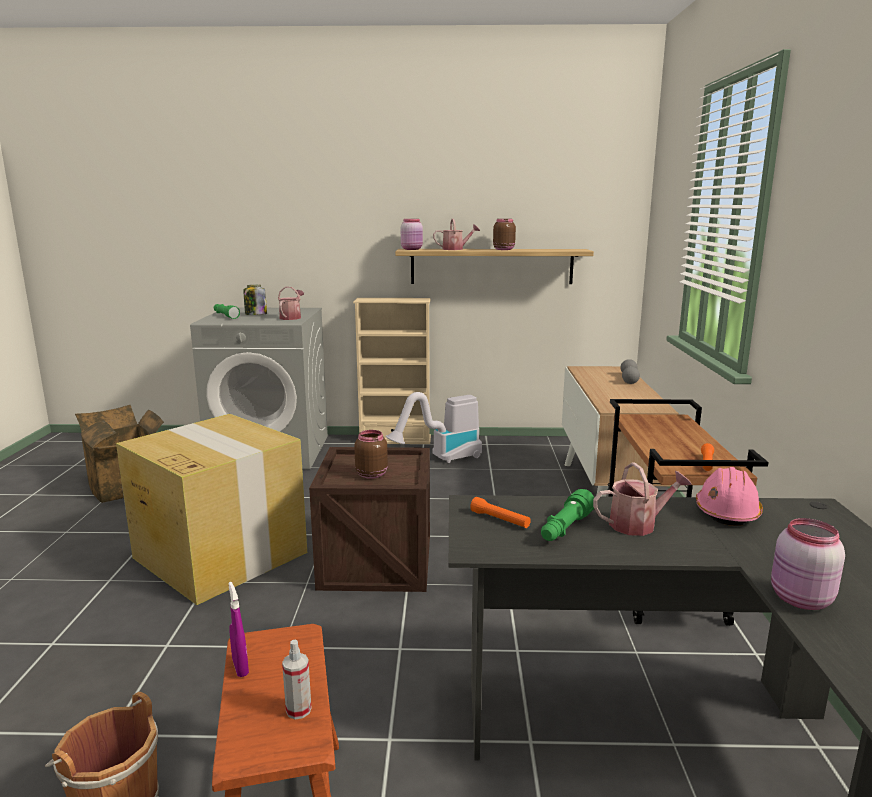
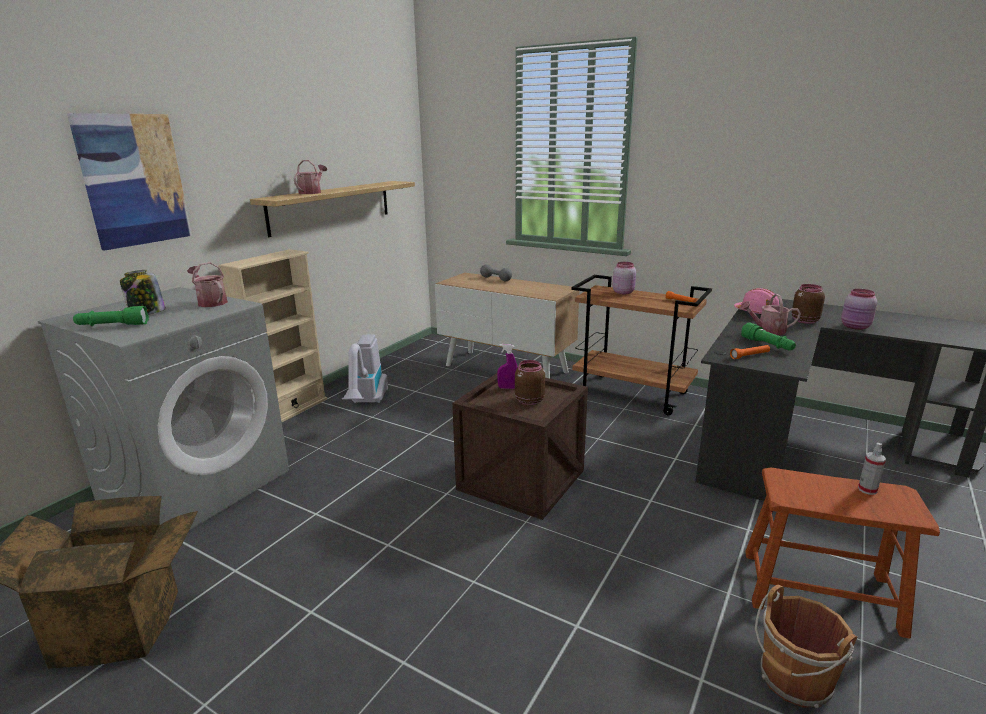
camera: 60 degrees left, 5 degrees up
(219, 554) = (423, 565): cardboard box -> none
(240, 667) = (818, 504): purple spray bottle -> purple spray bottle (507, 388)
(302, 225) = (134, 180): none -> picture
(412, 249) = (276, 197): pink jar -> pink jar (623, 292)
(504, 249) = (349, 188): brown jar -> brown jar (804, 321)
(638, 524) = (767, 331): watering can -> watering can turned 105 degrees counterclockwise

